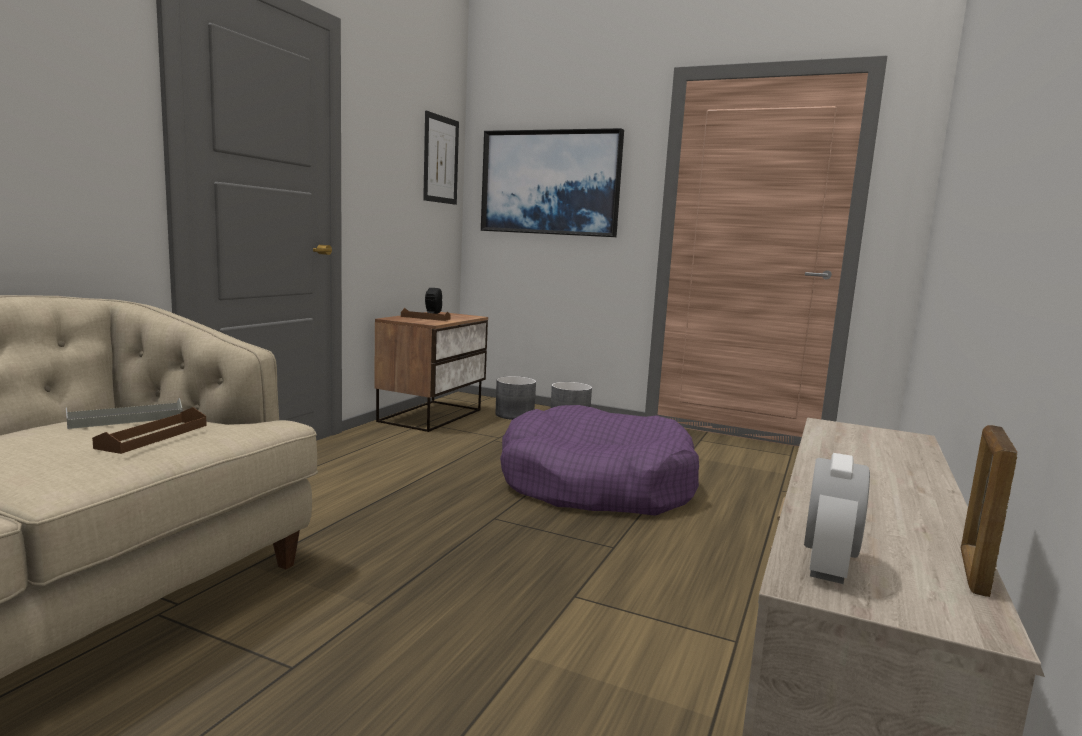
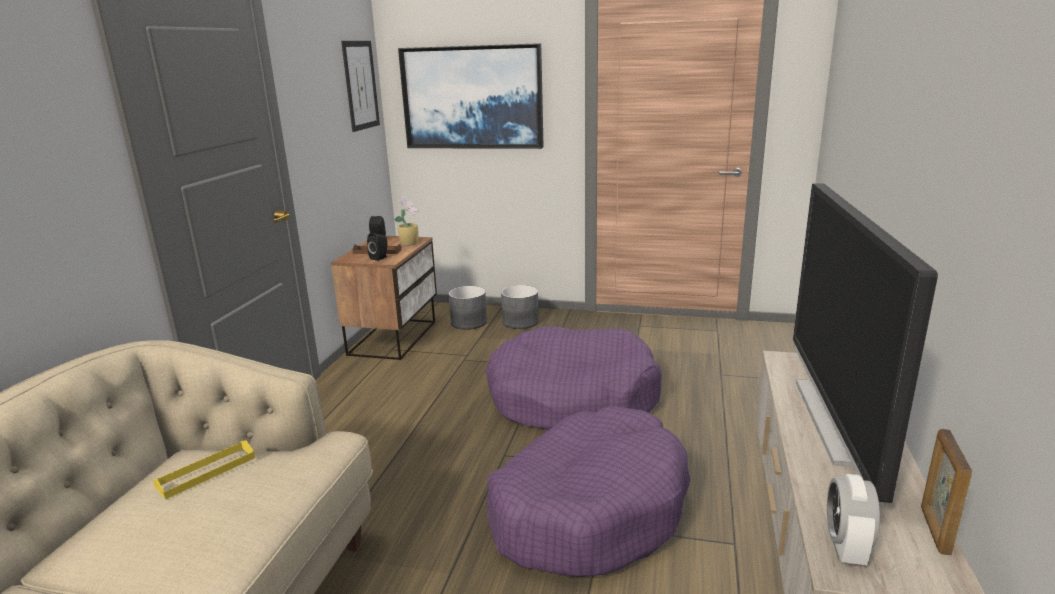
camera: 10 degrees left, 10 degrees up
(126, 419) = (206, 472): grey tray -> yellow tray
(153, 436) = (251, 493): brown tray -> none
(425, 321) = (380, 258): none -> black speaker
(462, 317) = (410, 243): none -> potted plant
(567, 578) = (588, 509): none -> purple dog bed
(877, 473) = (838, 421): none -> television

